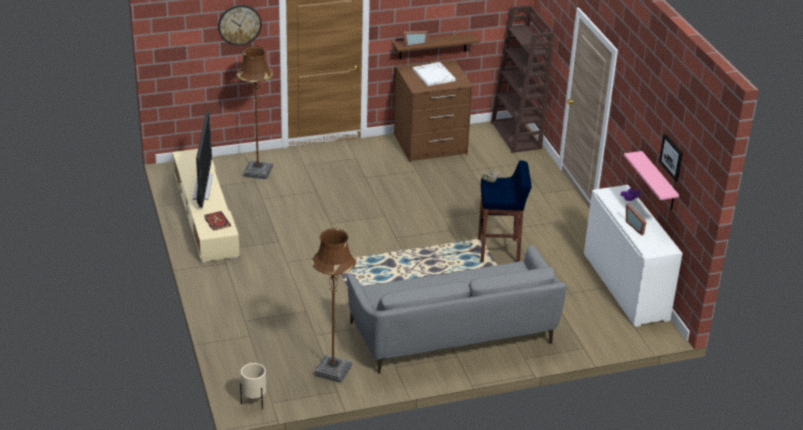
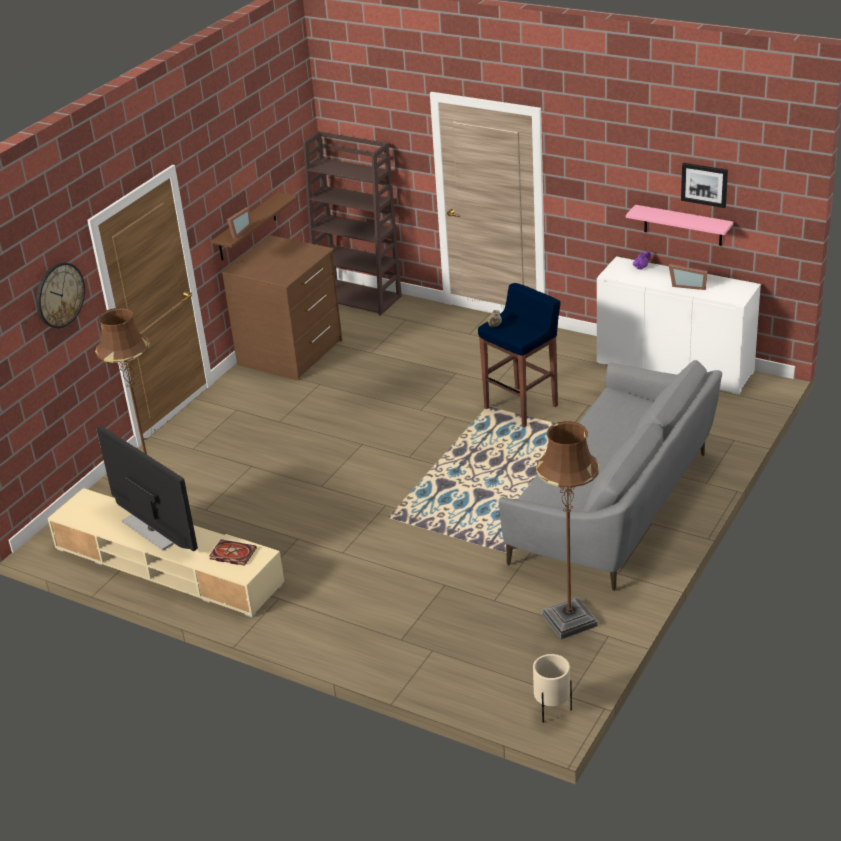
camera: 40 degrees left, 0 degrees up
(433, 75) = (276, 259): white tray -> none

